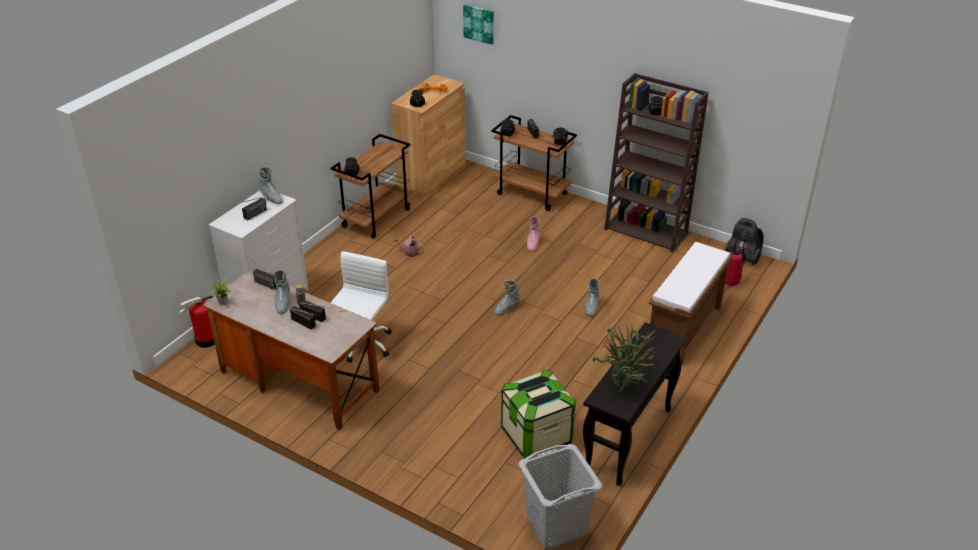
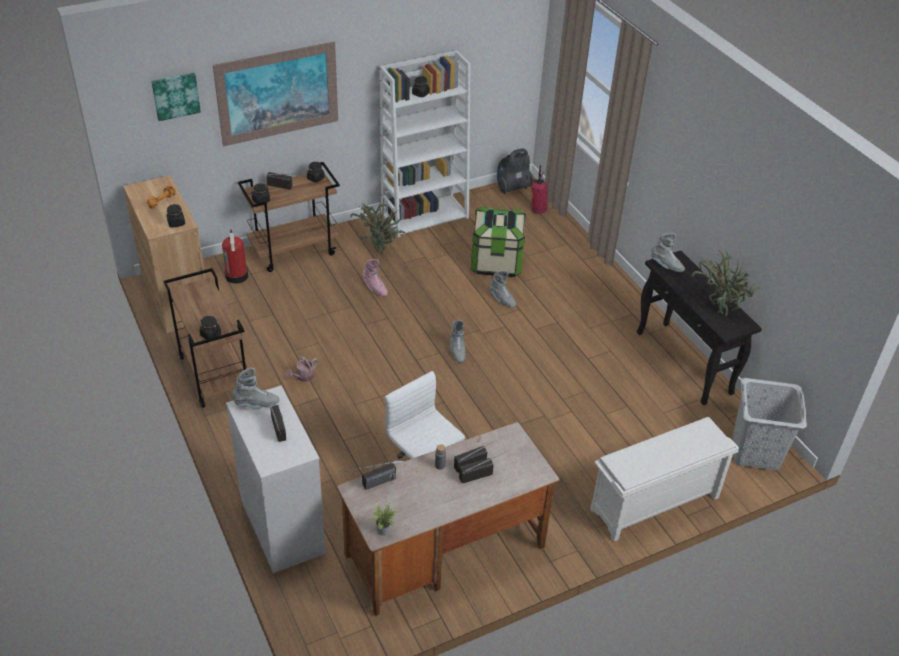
camera: 60 degrees left, 5 degrees up
(207, 340) = (303, 609): fire extinguisher -> fire extinguisher (237, 276)
(282, 303) = (426, 480): grey boot -> grey boot (666, 266)
(434, 478) = (654, 505): none -> white shoe rack
(536, 436) = (643, 413): storage box -> storage box (496, 262)
(551, 57) = (278, 93): none -> picture
(579, 227) = (380, 249): none -> potted plant
(647, 231) = (425, 215): brown bookcase -> white bookcase
(684, 330) = (576, 265): brown bench -> none

